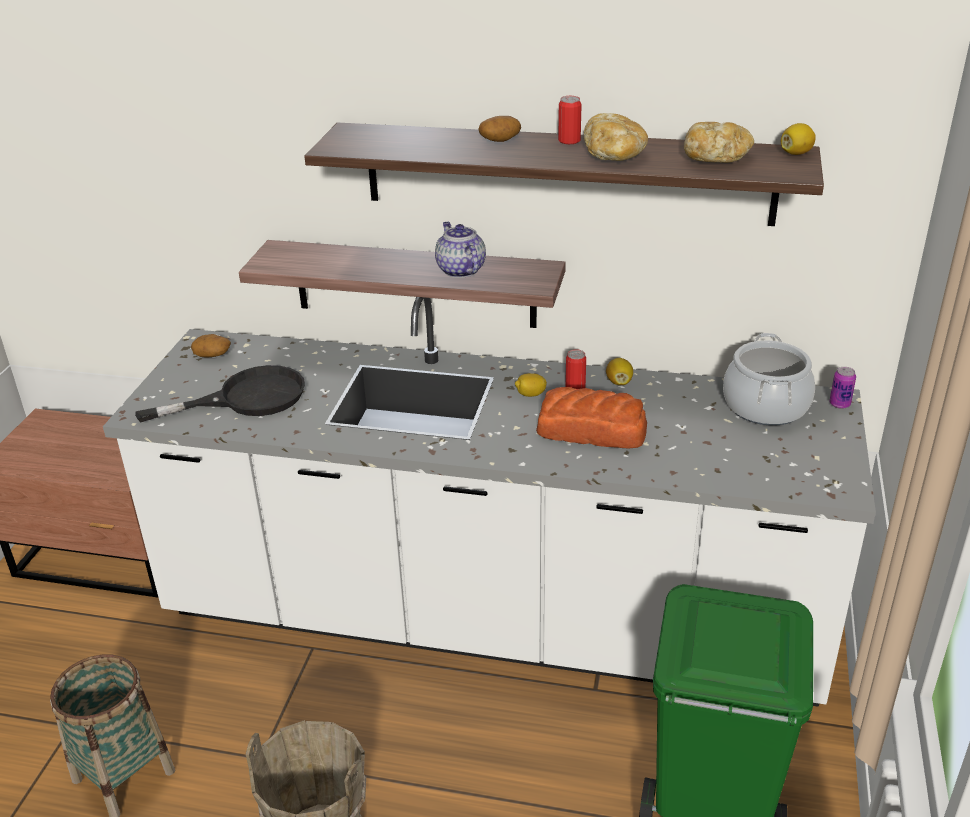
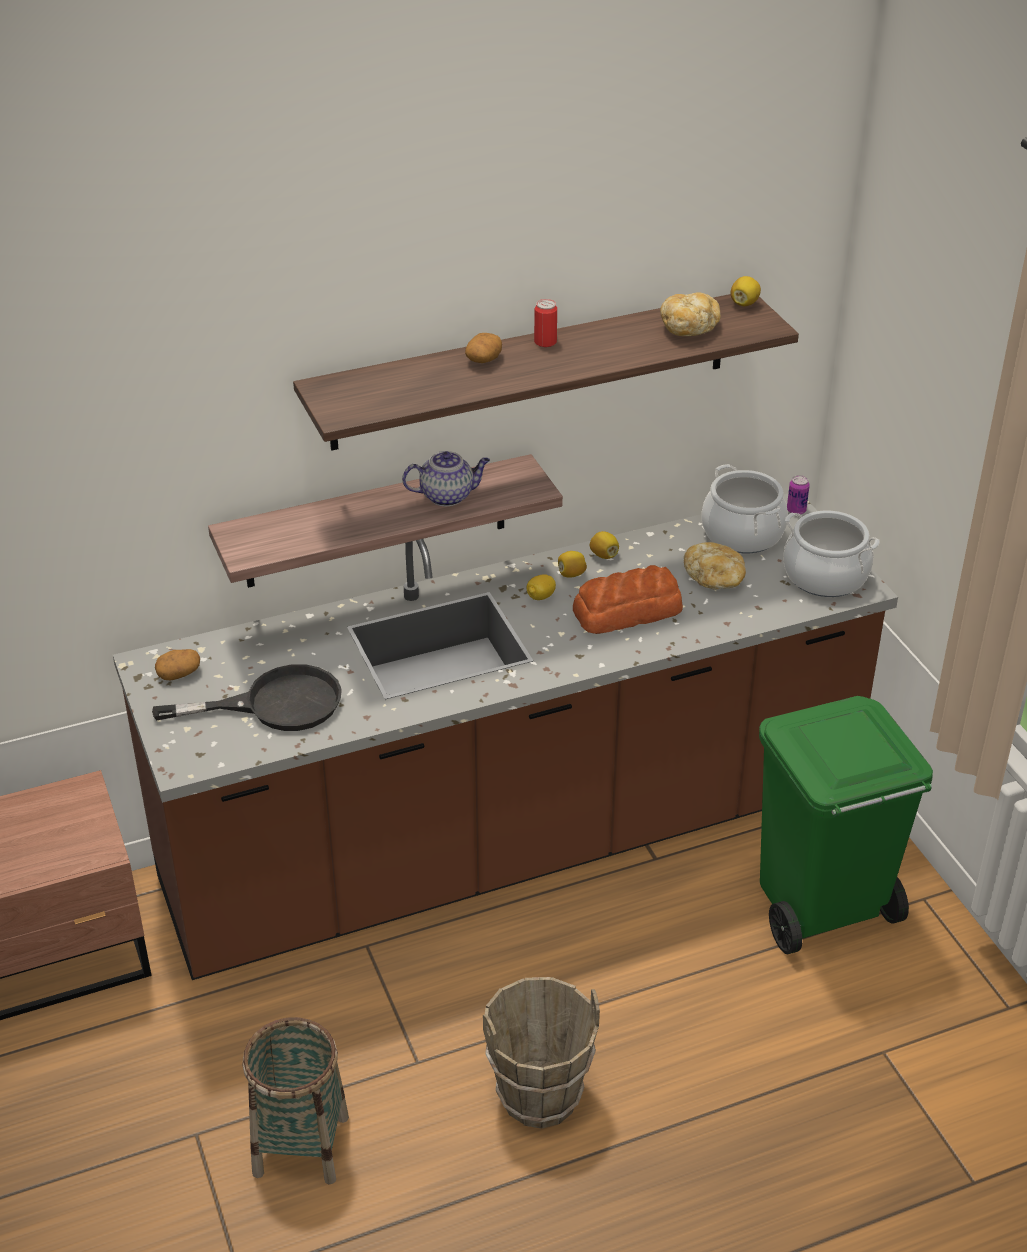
camera: 35 degrees left, 5 degrees up
(246, 398) = (275, 704): black frying pan -> black frying pan turned 45 degrees clockwise
(460, 270) = (448, 496): teapot -> teapot turned 135 degrees clockwise
(491, 621) = (513, 842): white counter -> brown counter
(575, 387) = (571, 574): can -> lemon
(614, 155) = (604, 349): bread -> bread (714, 579)
(813, 467) = (825, 576): none -> cooking pot

